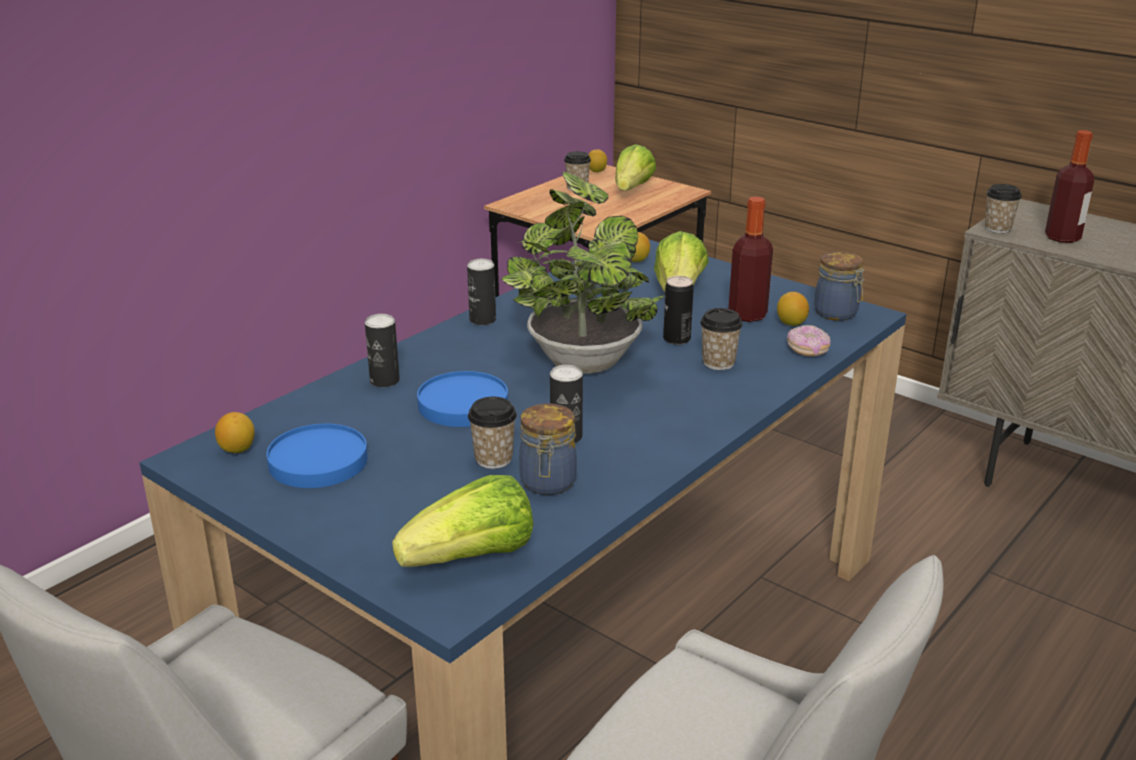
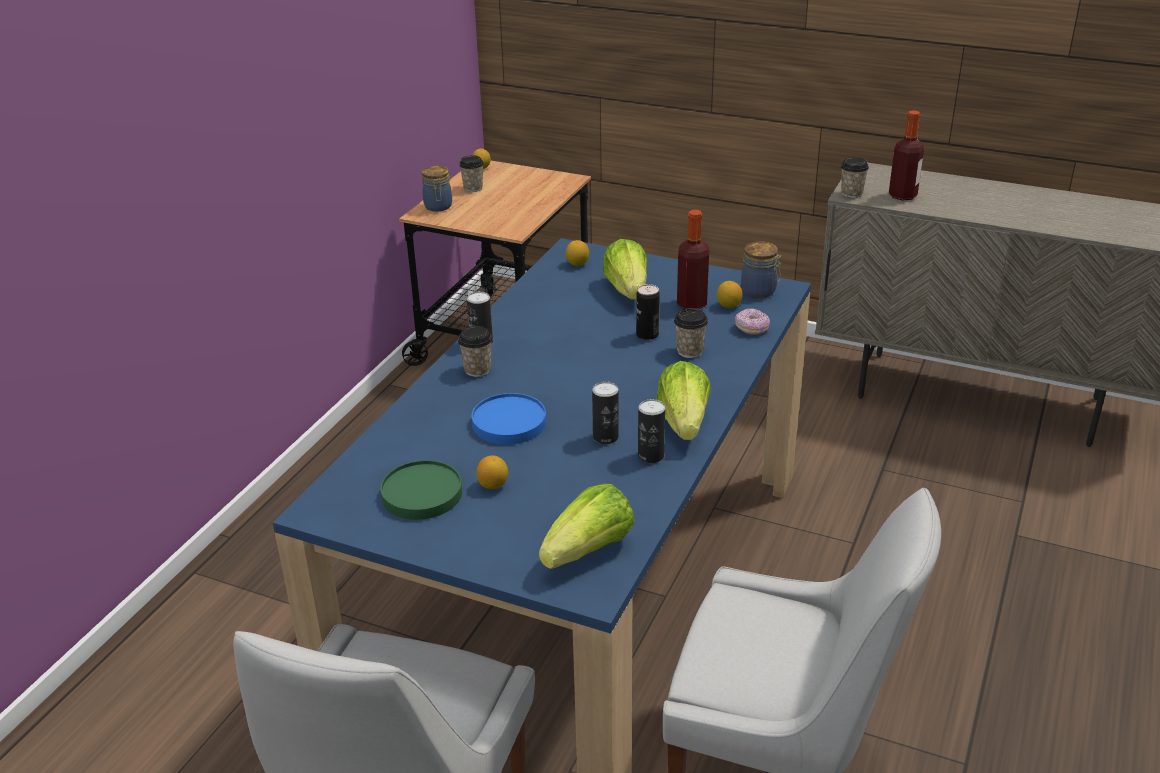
camera: 15 degrees left, 5 degrees up
(237, 449) = (349, 496): lemon -> lemon (493, 485)
(318, 461) = (421, 493): blue plate -> green plate
(384, 381) = (433, 413): can -> can (651, 456)
(493, 459) = (560, 466): cup -> cup (477, 370)
(547, 483) = (612, 479): jar -> jar (438, 207)
(582, 358) = (581, 365): potted plant -> none
(632, 189) = (522, 183): lettuce -> lettuce (684, 422)

